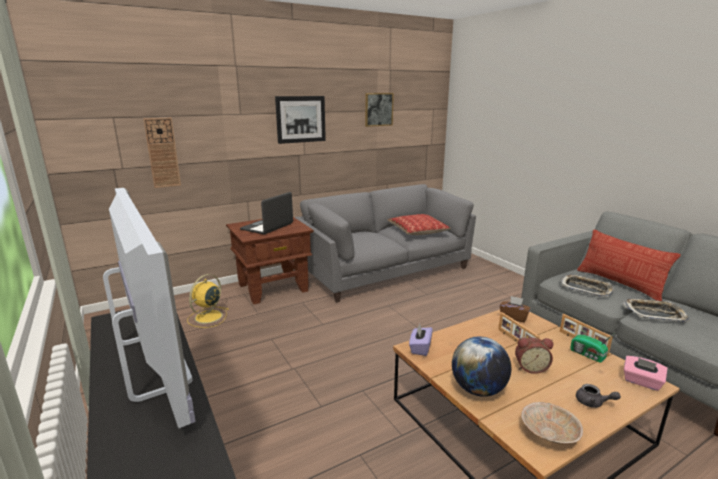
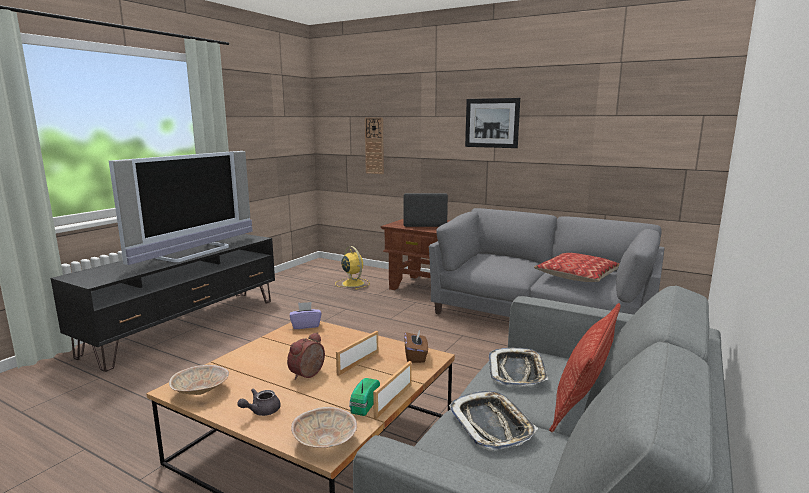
camera: 60 degrees right, 5 degrees down
(207, 317) = (352, 283): yellow fan -> yellow fan turned 60 degrees clockwise
(378, 109) = (596, 114): picture -> none
(478, 389) = (253, 356): globe -> none
(530, 367) = (309, 374): alarm clock -> alarm clock turned 60 degrees clockwise
(593, 403) = (261, 411): grey teapot -> grey teapot turned 45 degrees clockwise
(641, 382) = (325, 442): pink tissue box -> beige bowl

